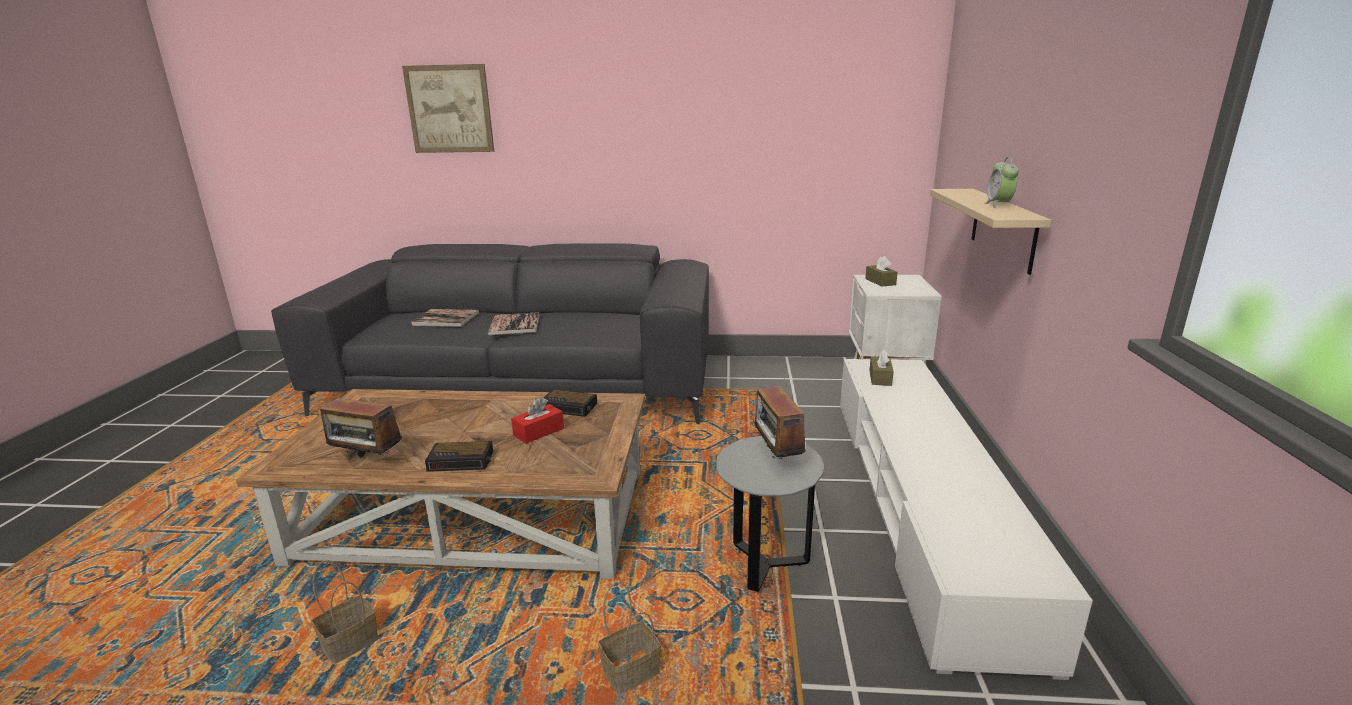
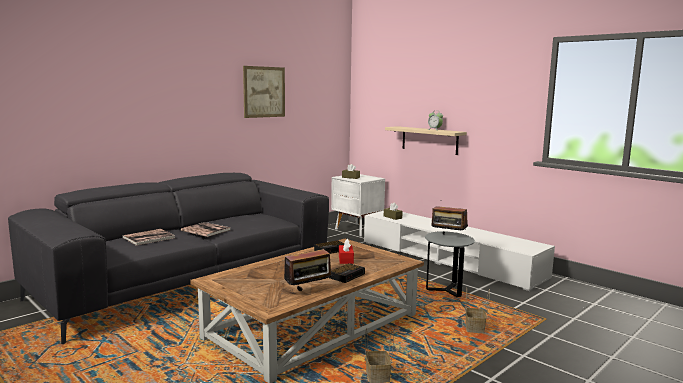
camera: 50 degrees left, 10 degrees down
(449, 109) = (91, 84): picture -> picture (264, 92)

